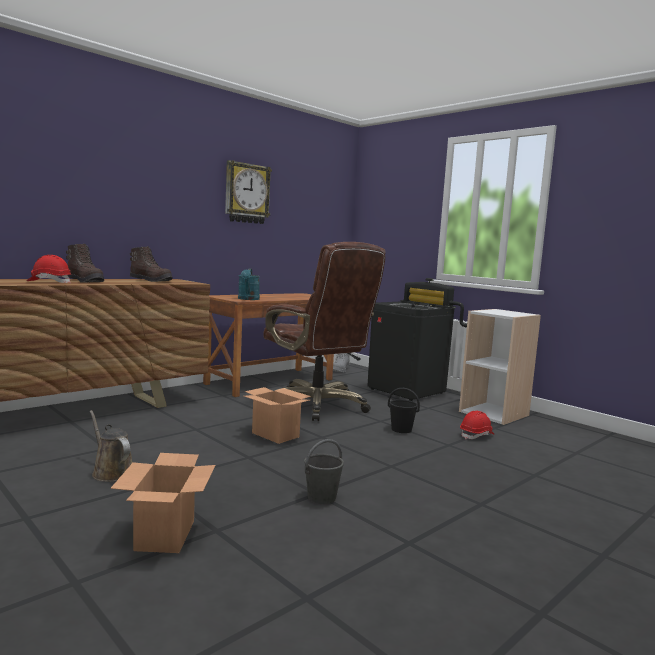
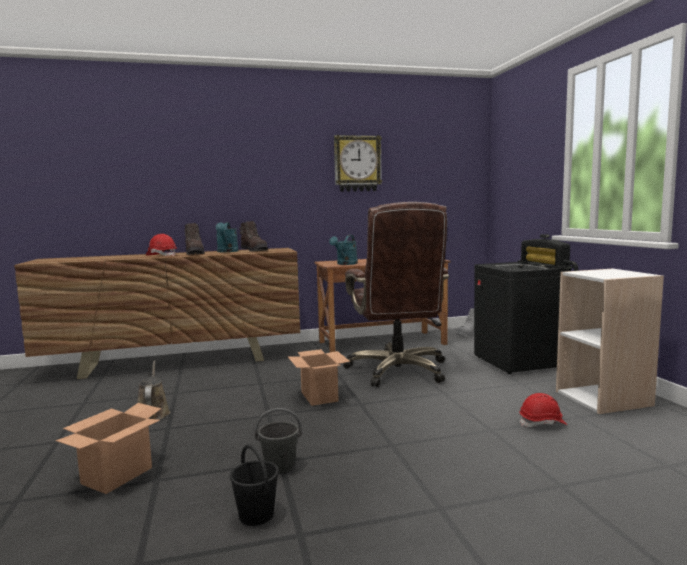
camera: 30 degrees right, 0 degrees up
(121, 280) = (227, 251): none -> turquoise watering can
(401, 430) = (455, 406): black bucket -> black bucket (256, 515)

